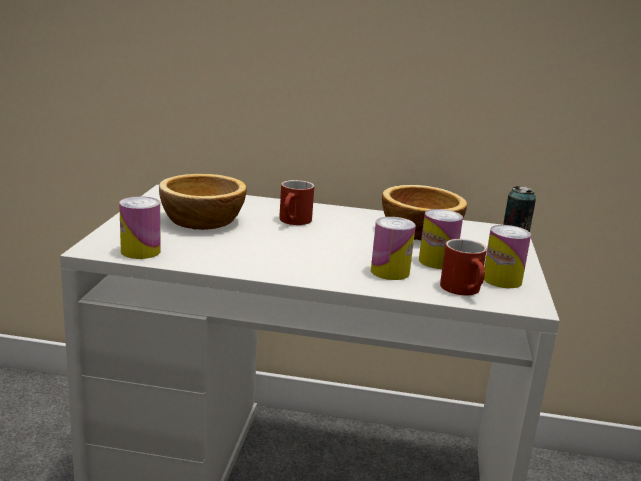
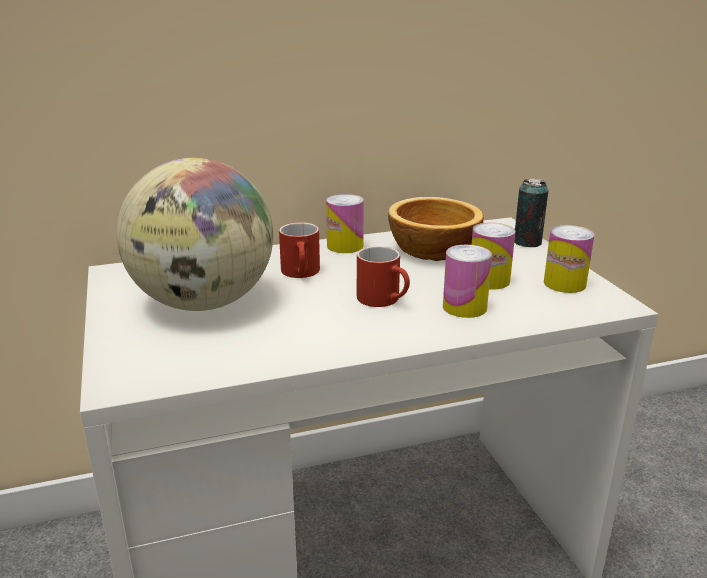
camera: 25 degrees left, 5 degrees up
(140, 251) = (179, 369): can -> can (345, 246)
(202, 221) = (203, 303): bowl -> globe
(465, 290) = (551, 307): red mug -> red mug (385, 300)

